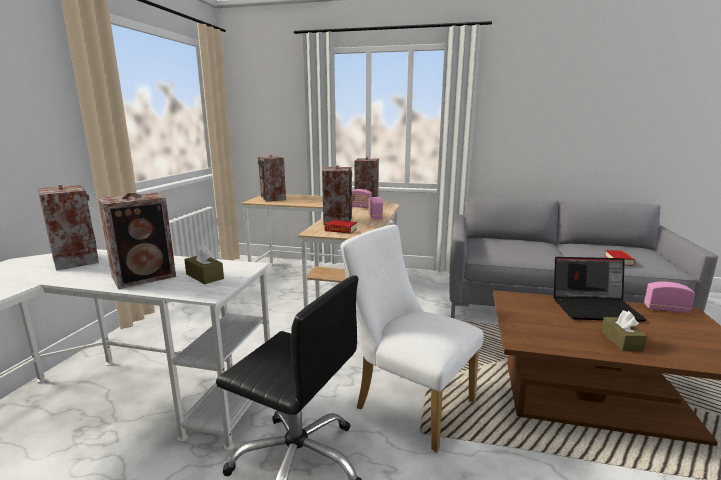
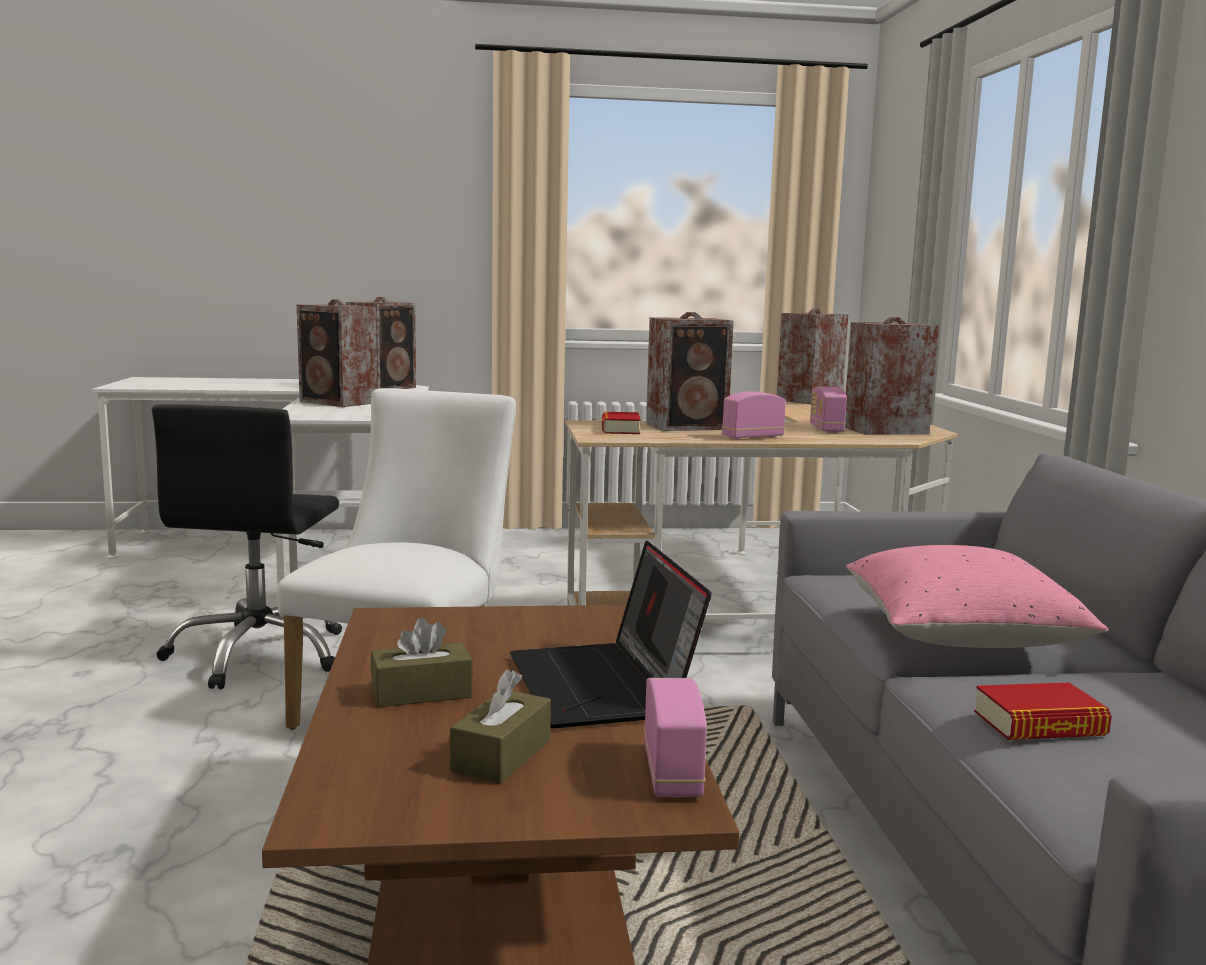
camera: 70 degrees right, 5 degrees down
(204, 276) = (347, 411): brown tissue box -> brown tissue box (501, 756)
(546, 253) = (961, 636): none -> pink pillow

